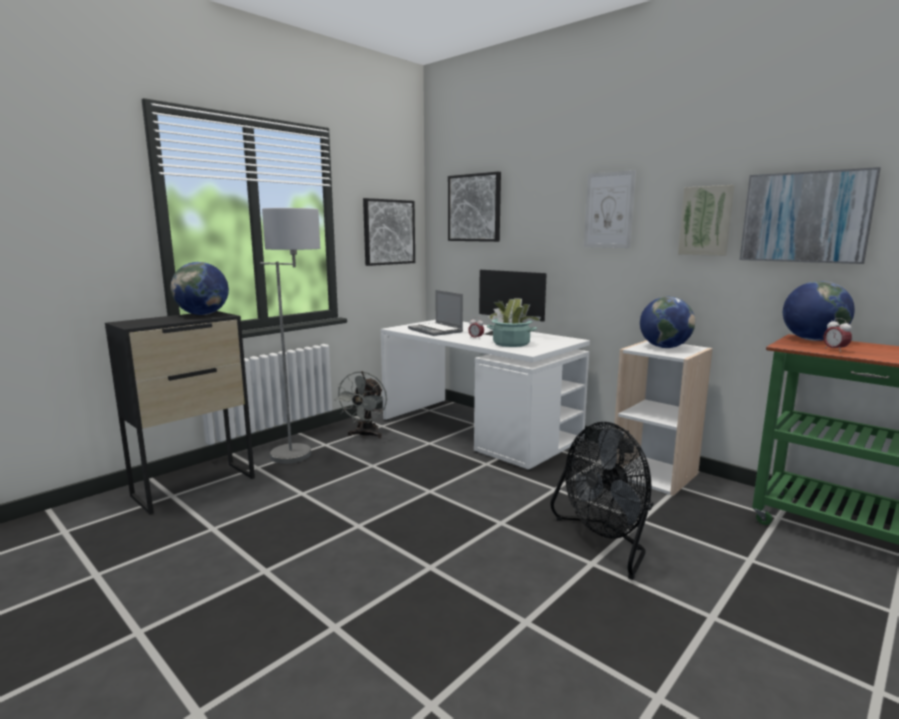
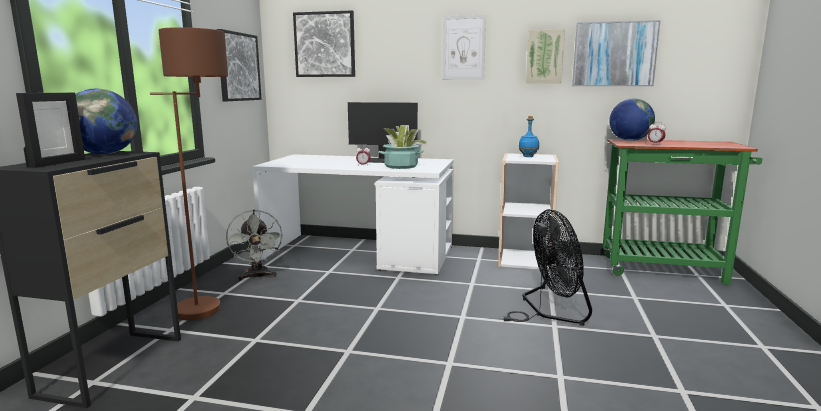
camera: 30 degrees left, 0 degrees up
(151, 321) = (57, 163): none -> picture frame
(301, 457) = (211, 309): grey floor lamp -> brown floor lamp
(436, 330) = (312, 163): laptop -> none
(607, 539) = (545, 307): black fan -> black fan turned 135 degrees counterclockwise
(664, 347) = (528, 156): globe -> blue bottle

